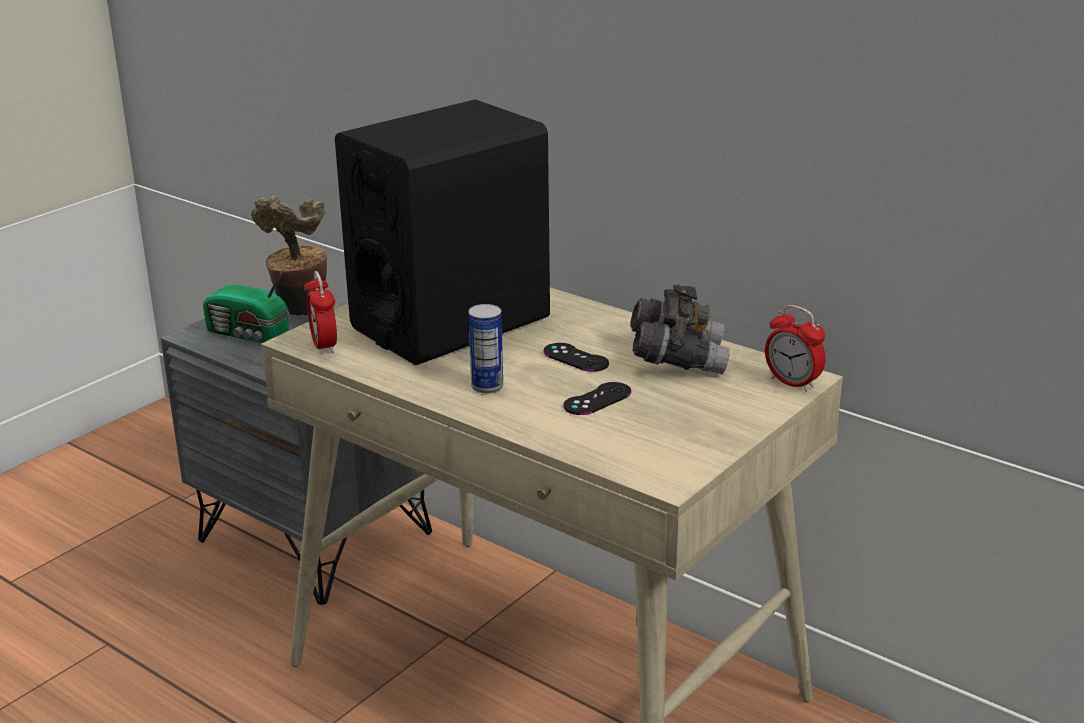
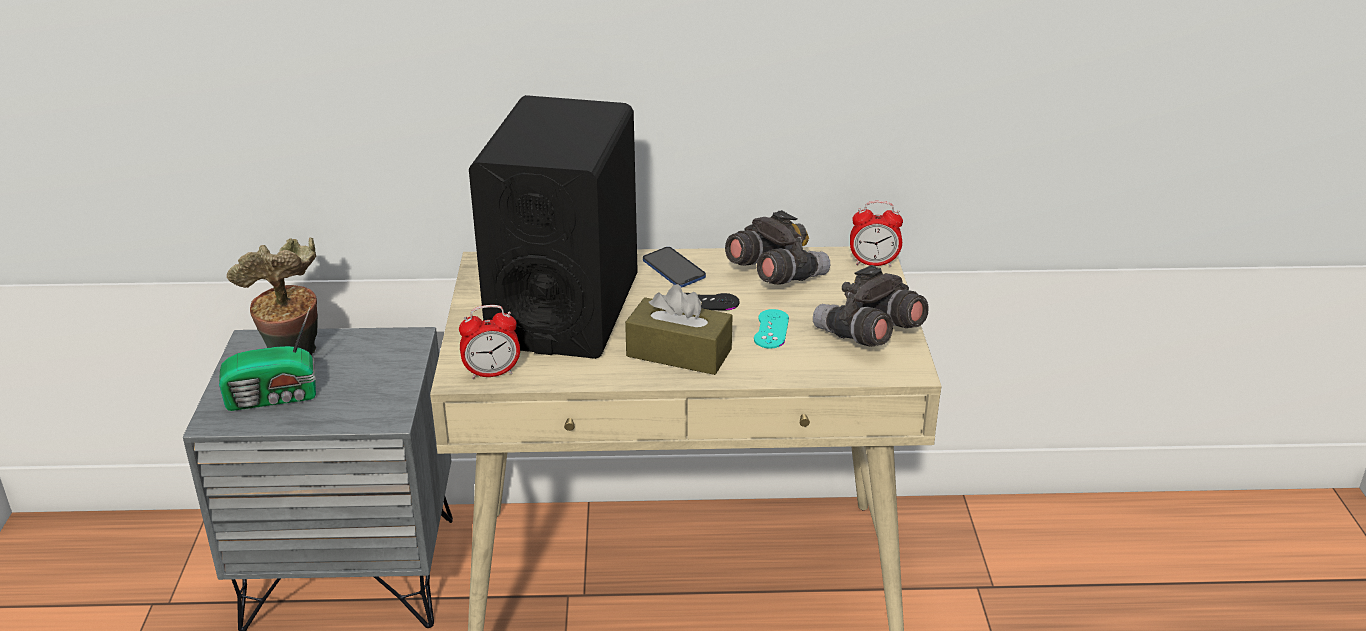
camera: 40 degrees left, 5 degrees up
(324, 346) = (492, 373): alarm clock -> alarm clock turned 45 degrees counterclockwise
(487, 386) = (679, 353): can -> brown tissue box
(593, 324) = (673, 269): none -> phone
(597, 399) = (771, 329): black game controller -> turquoise game controller
(679, 437) = (867, 335): none -> grey binoculars

